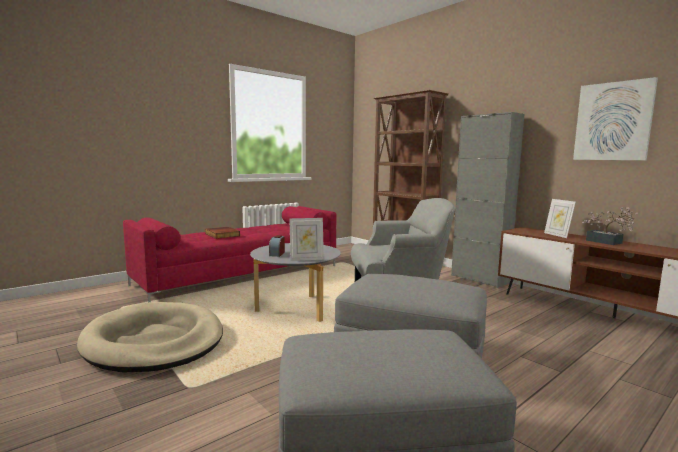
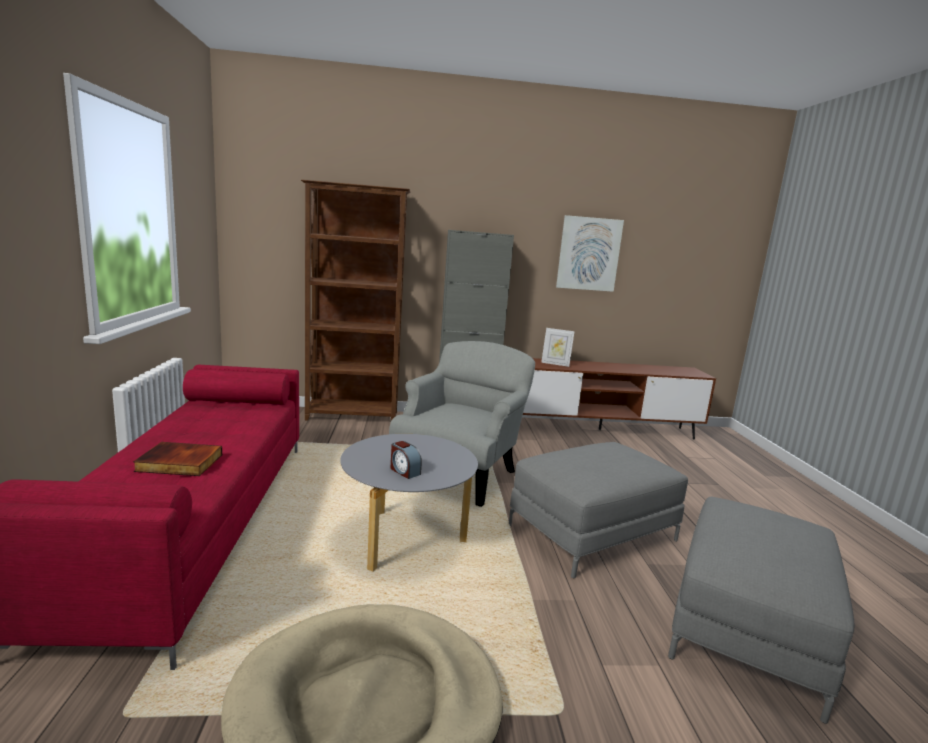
camera: 55 degrees left, 5 degrees up
(306, 259) = (458, 466): picture frame -> none
(607, 242) = (597, 366): potted plant -> none

